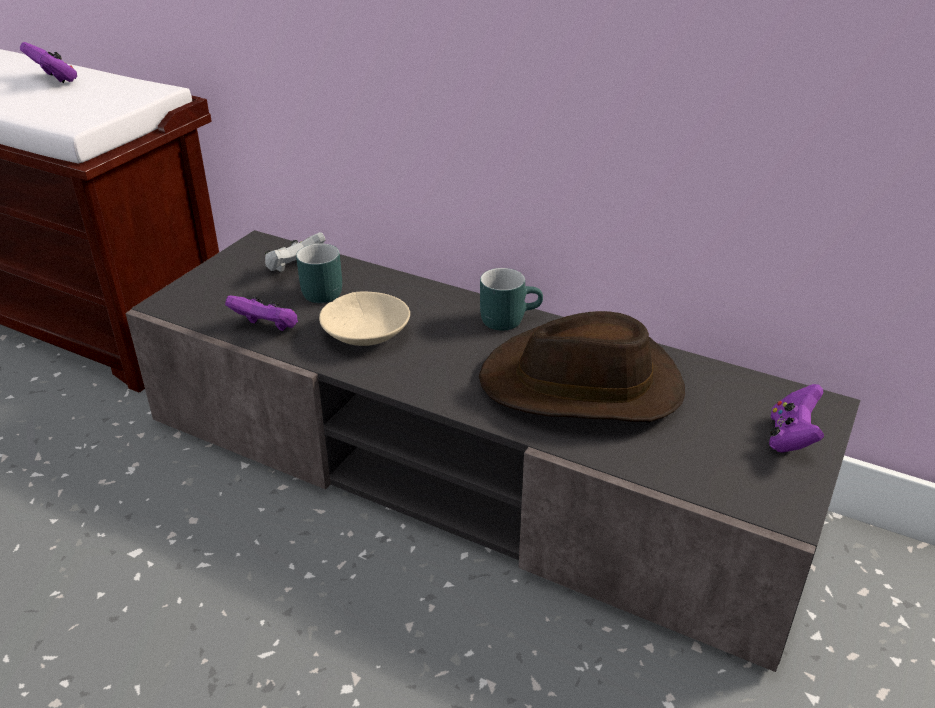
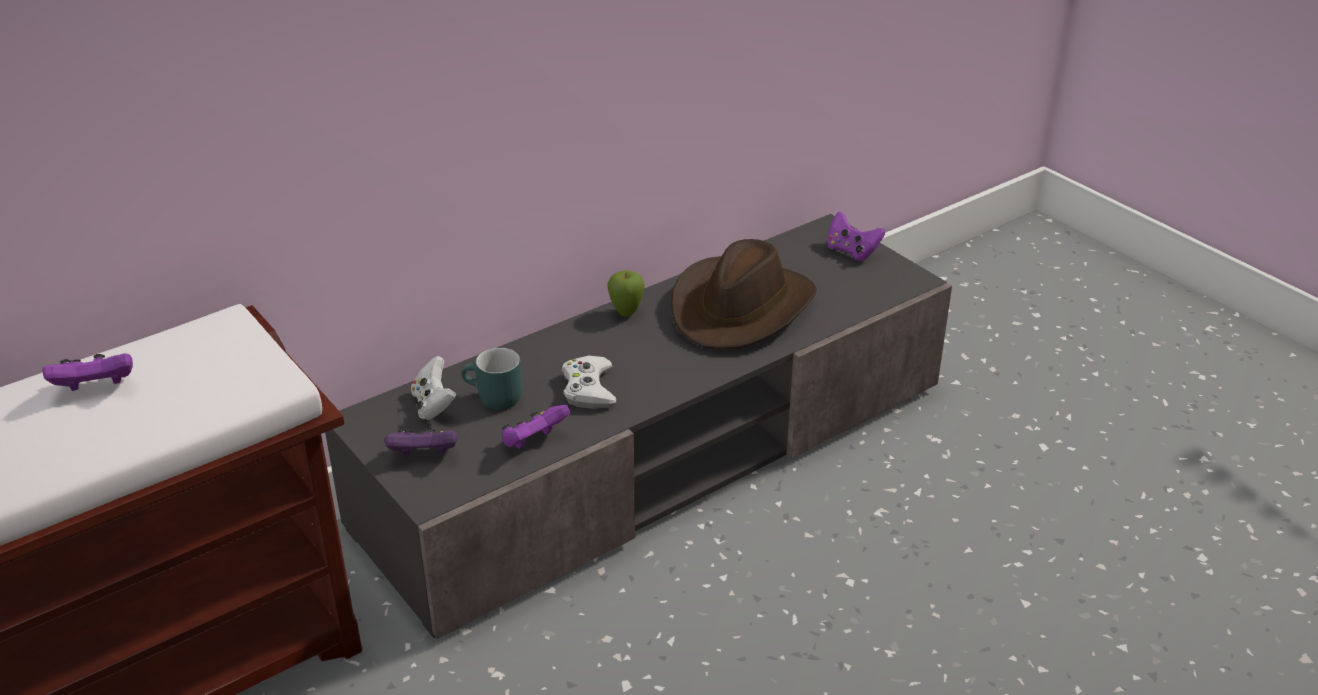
camera: 65 degrees left, 0 degrees up
(222, 284) = (424, 456): none -> purple game controller
(365, 333) = (588, 389): beige bowl -> white game controller
(508, 318) = (626, 313): turquoise mug -> apple

